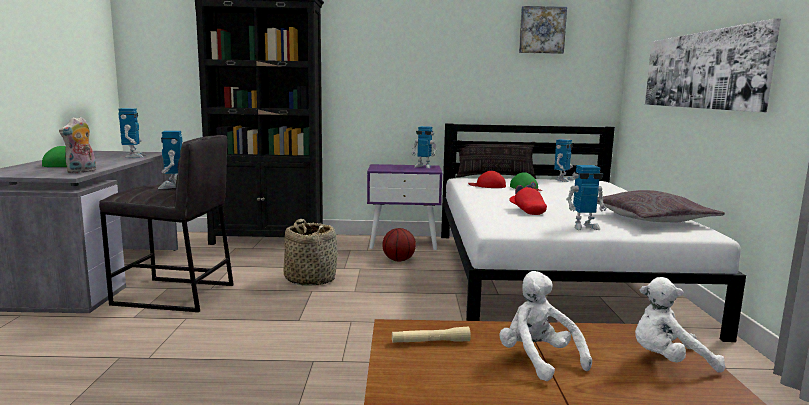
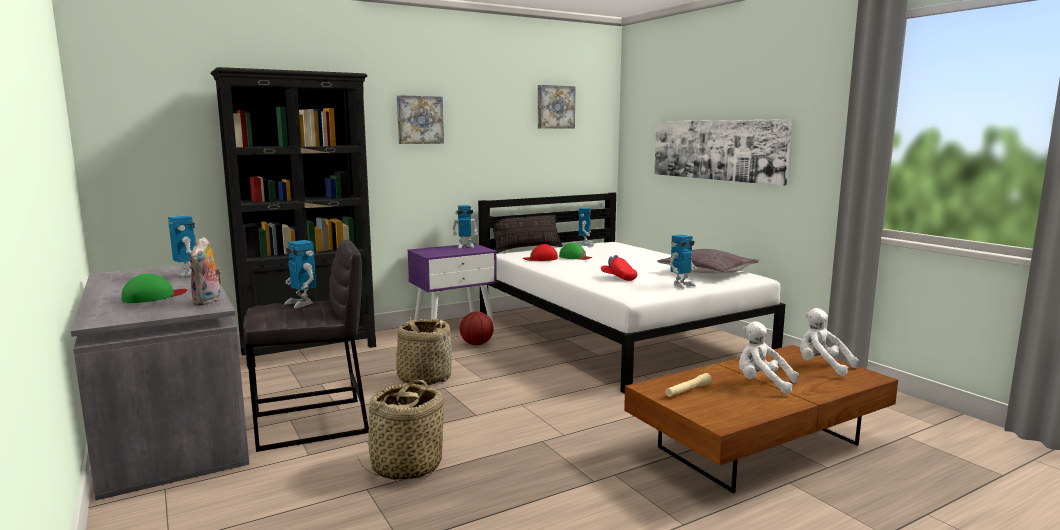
camera: 30 degrees left, 0 degrees up
(175, 348) = (406, 466): none -> basket
(388, 41) = (419, 120): none -> picture
(668, 361) = (821, 367): white plush toy -> white plush toy turned 75 degrees clockwise

